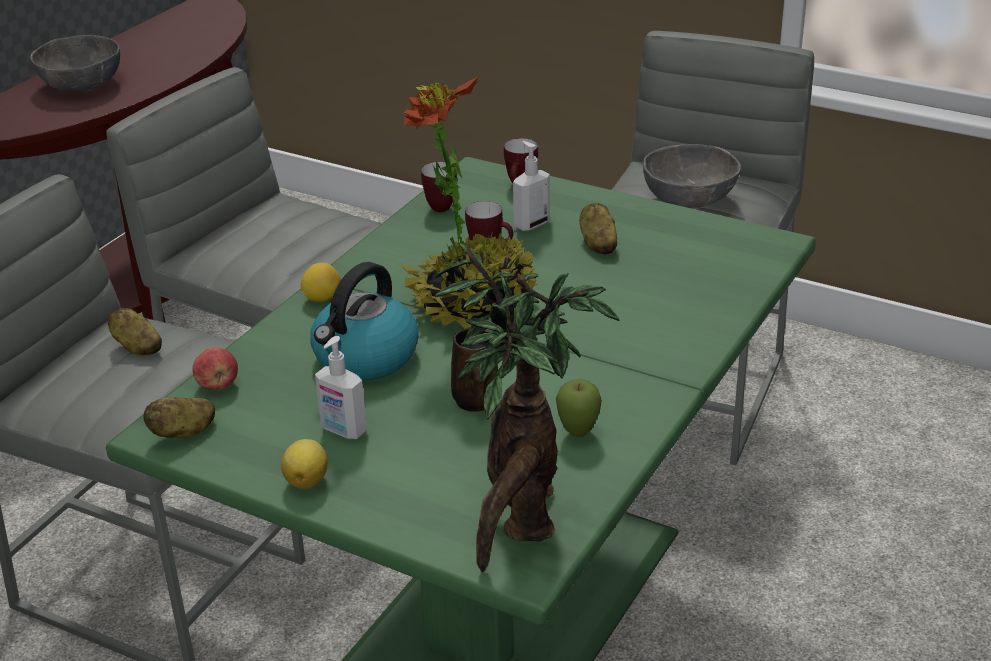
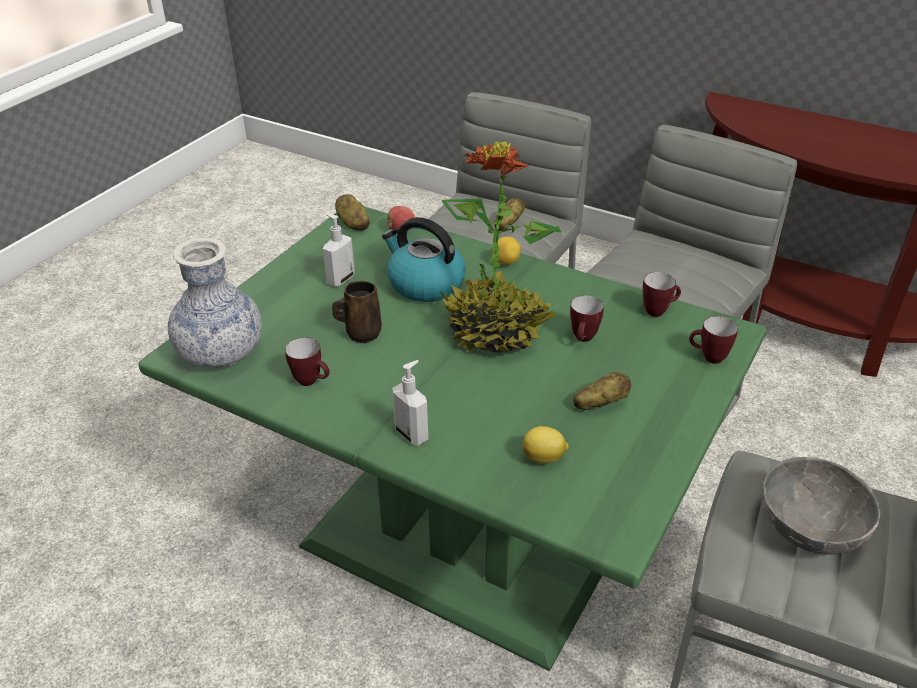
camera: 90 degrees right, 5 degrees up
(81, 84) = (824, 134): grey bowl -> none
(307, 480) = (292, 269): lemon -> lemon (544, 458)
(521, 522) = (221, 353): potted plant -> vase
(531, 224) = (633, 363): soap dispenser -> soap dispenser (412, 434)
(578, 432) = (312, 381): apple -> mug

